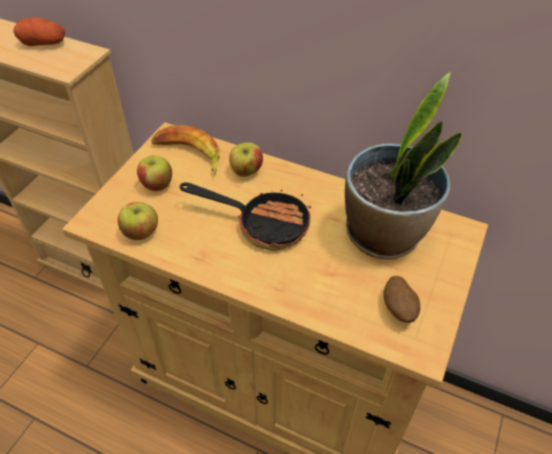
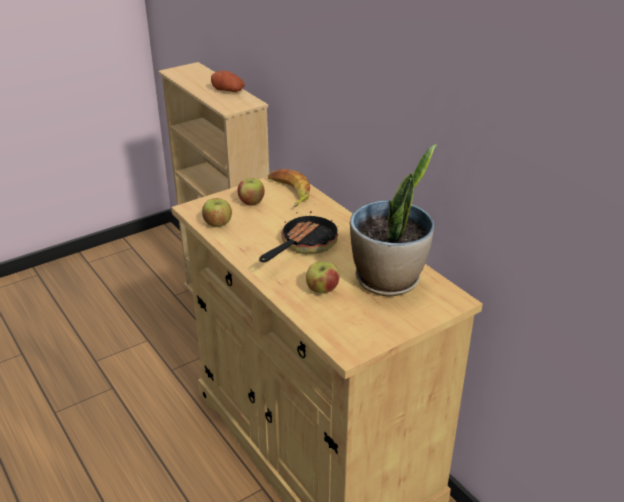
camera: 30 degrees right, 15 degrees down
(246, 171) = (321, 214): apple -> apple (322, 290)
(263, 223) = (303, 245): frying pan -> frying pan turned 105 degrees counterclockwise
(399, 309) = (354, 323): potato -> none

